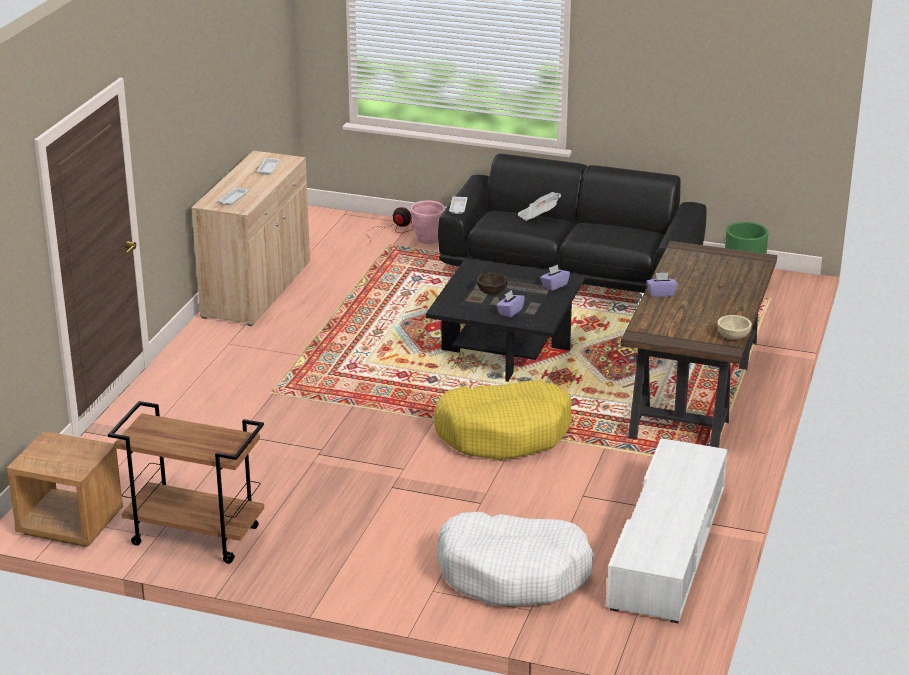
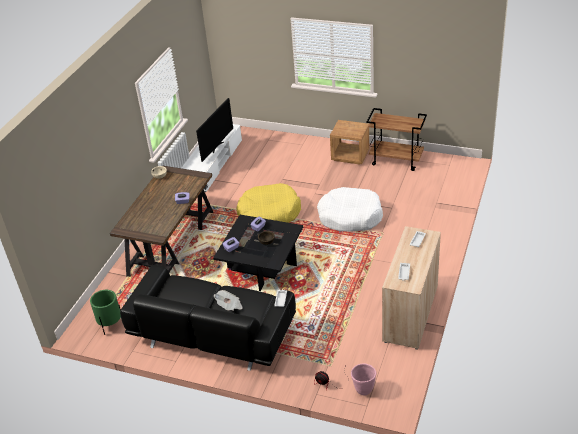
camera: 175 degrees left, 10 degrees up
(69, 524) = (449, 163): brown nightstand -> brown nightstand (350, 156)
(428, 241) = (303, 371): pink planter -> pink planter (363, 390)
(513, 573) = (272, 152): white dog bed -> white dog bed (350, 216)
(652, 503) = (217, 147): none -> television

